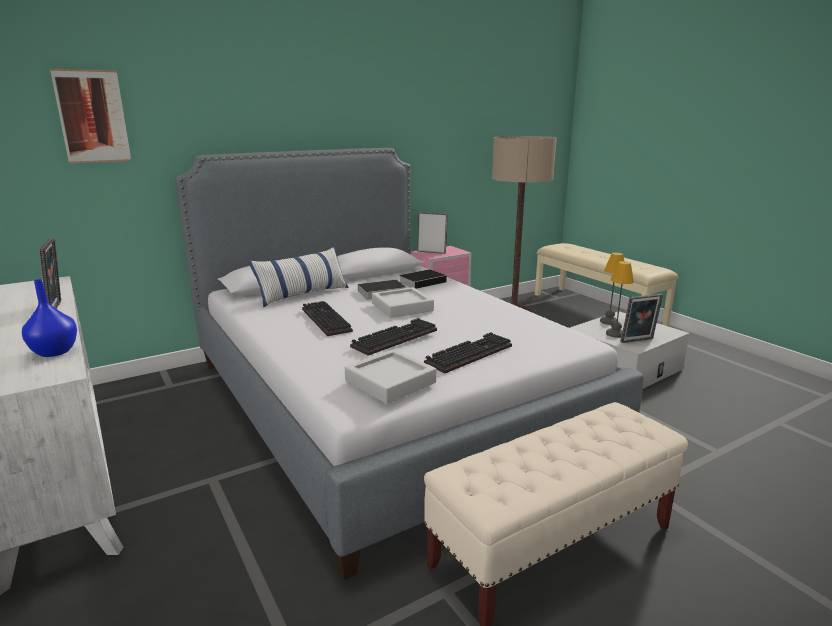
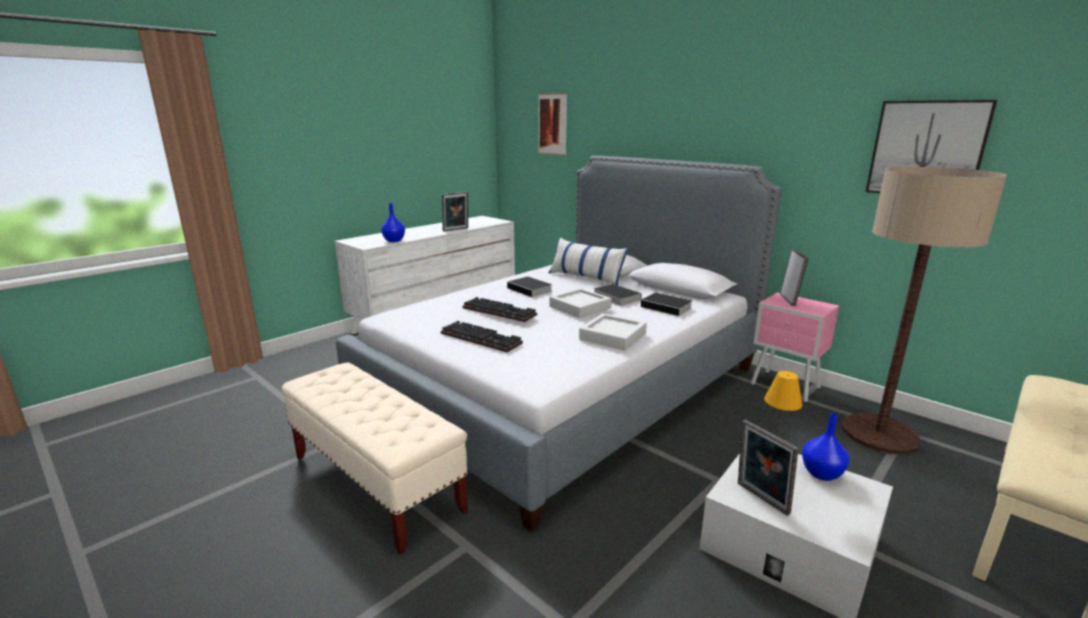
camera: 75 degrees right, 0 degrees up
(324, 320) = (531, 290): keyboard -> book
(390, 382) = (419, 318): grey tray -> grey tray (612, 336)
(477, 125) = (927, 149): none -> picture
(609, 321) = (822, 474): table lamp -> blue vase

